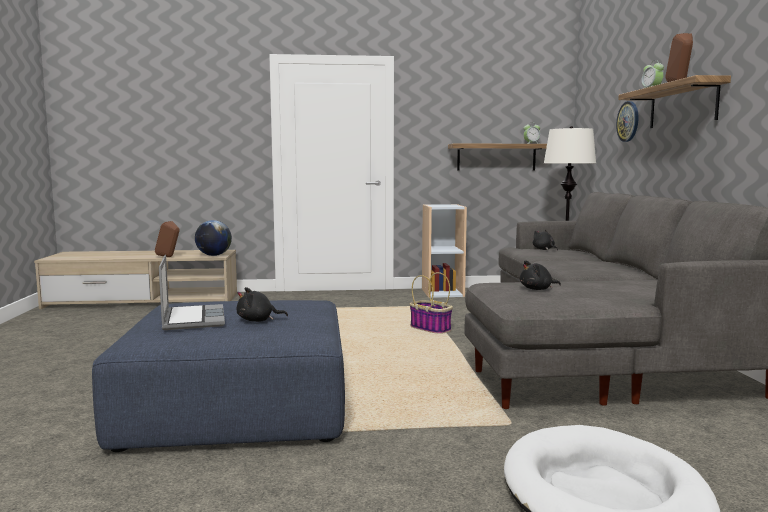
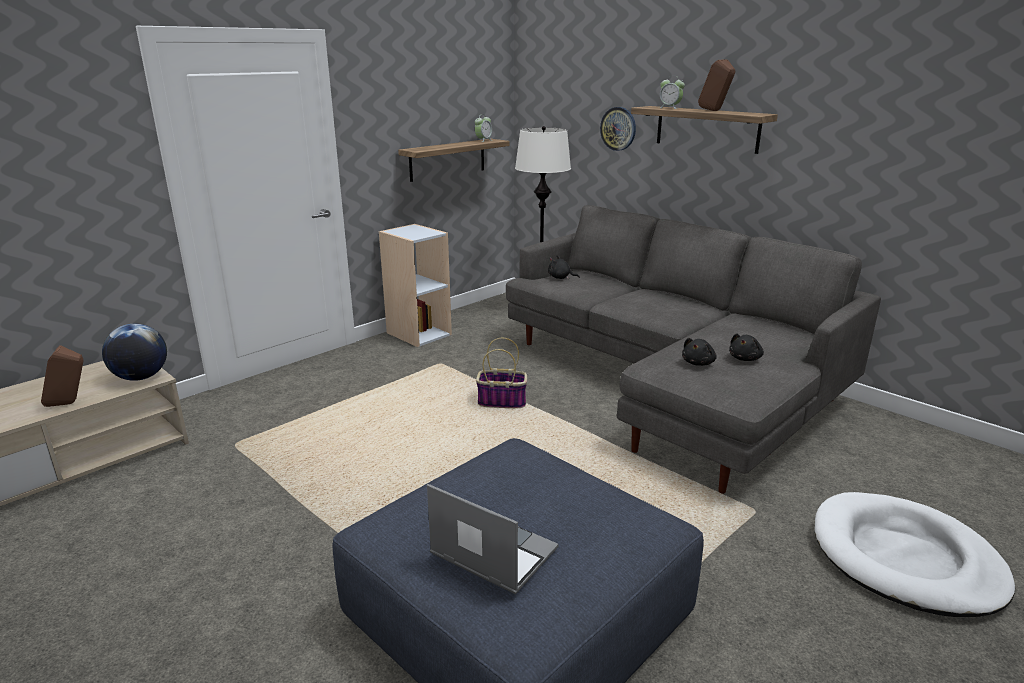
camera: 40 degrees left, 15 degrees up
(258, 320) = (560, 519): black plush toy -> black plush toy (745, 358)

